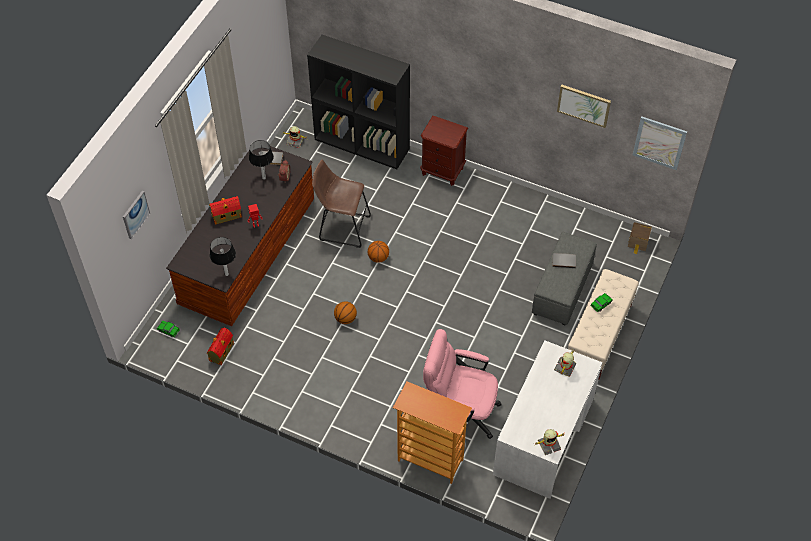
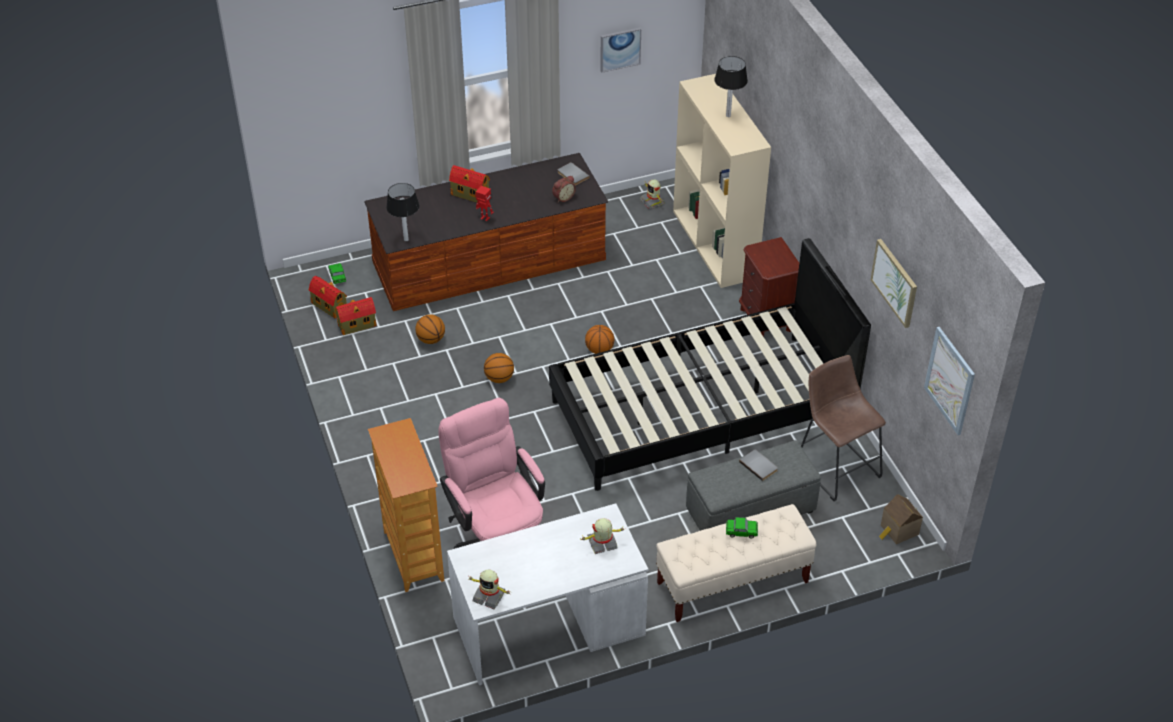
camera: 45 degrees right, 10 degrees down
(135, 214) = (342, 105): picture -> picture (620, 49)
(188, 353) = (329, 306): none -> toy house
(264, 178) = (545, 186): table lamp -> table lamp (728, 115)
(277, 326) = (431, 339): none -> basketball
(342, 227) = (600, 300): brown stool -> brown stool (835, 466)
(363, 144) = (715, 245): black bookcase -> beige bookcase
(473, 251) = (701, 410): none -> black bed

